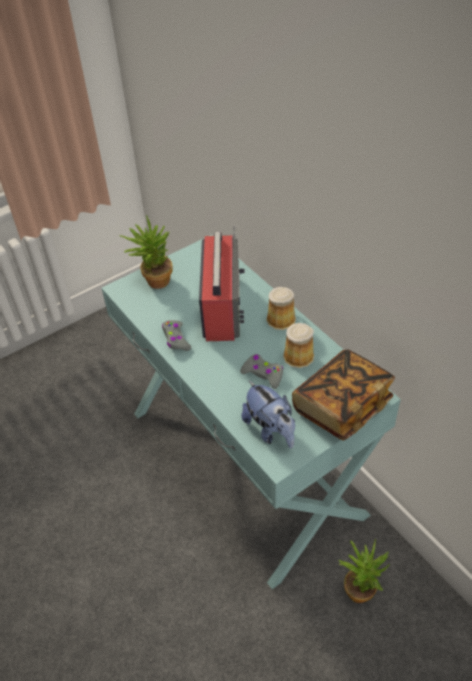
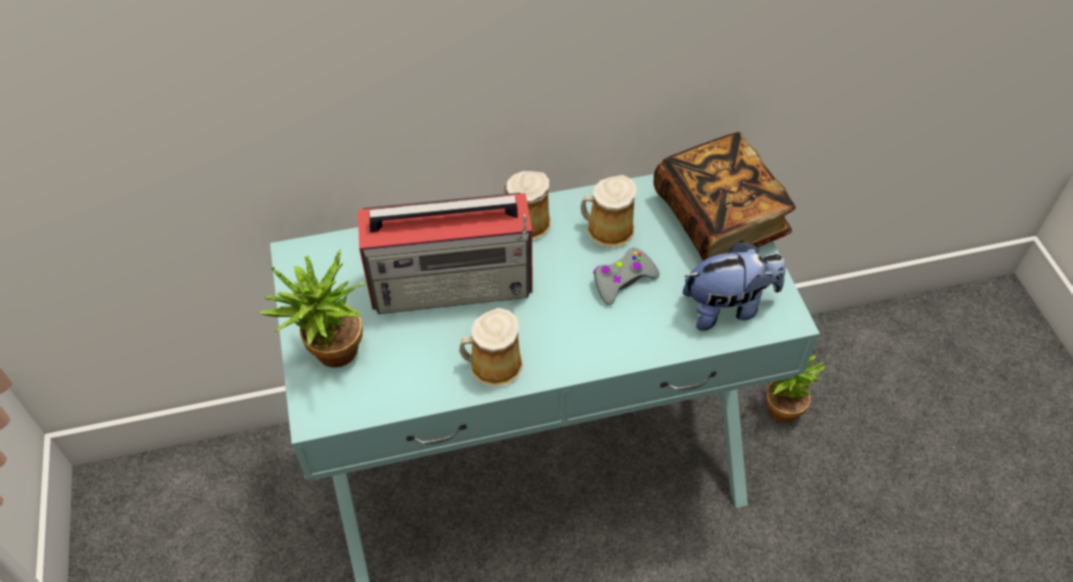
camera: 70 degrees left, 5 degrees up
(176, 339) = (492, 365): grey game controller -> mug
(222, 306) = (453, 283): radio -> radio turned 150 degrees clockwise

